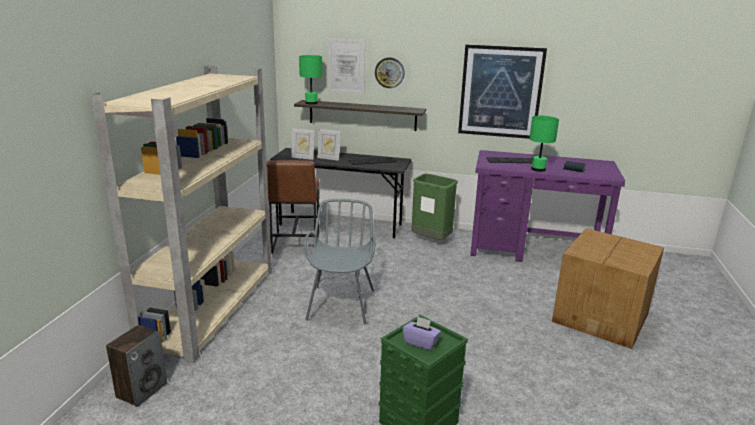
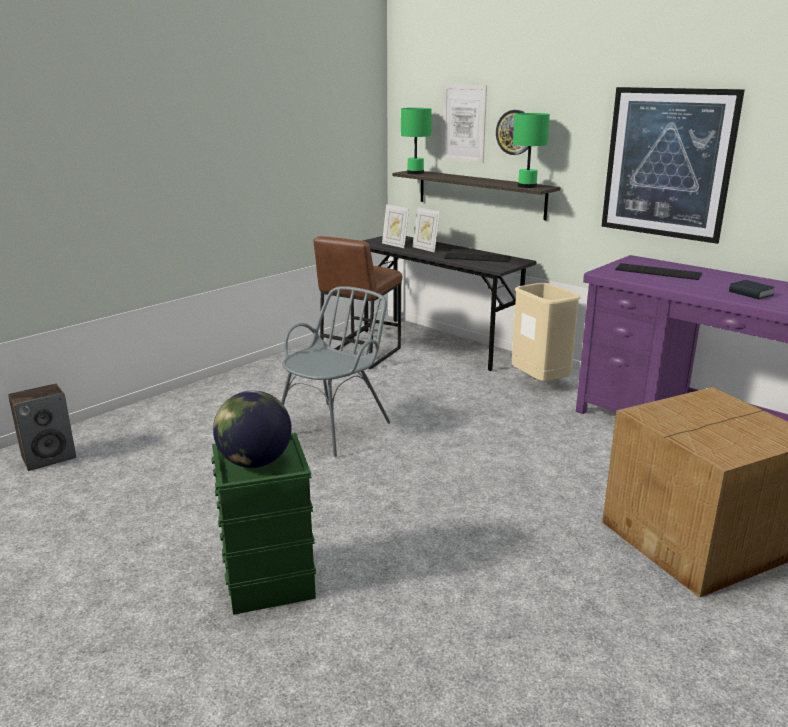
camera: 30 degrees right, 0 degrees up
(211, 306) = (198, 398): beige bookcase -> none
(421, 342) = (254, 462): purple tissue box -> globe
(431, 240) = (540, 382): green trash can -> beige trash can
(538, 169) = (683, 286): green table lamp -> green table lamp (527, 186)

